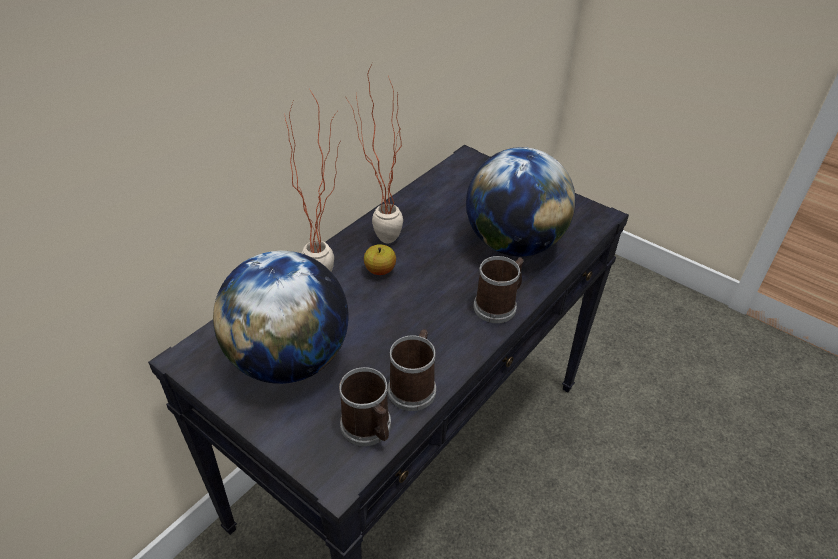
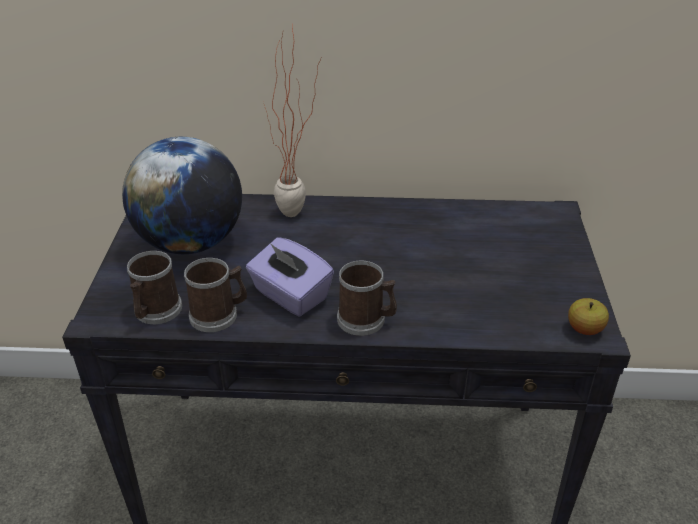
camera: 55 degrees right, 5 degrees down
(378, 239) = (372, 218): potted plant -> none
(380, 270) = (334, 237): apple -> apple (584, 329)
(430, 331) = (290, 295): none -> purple tissue box
(513, 244) = (465, 294): globe -> none

